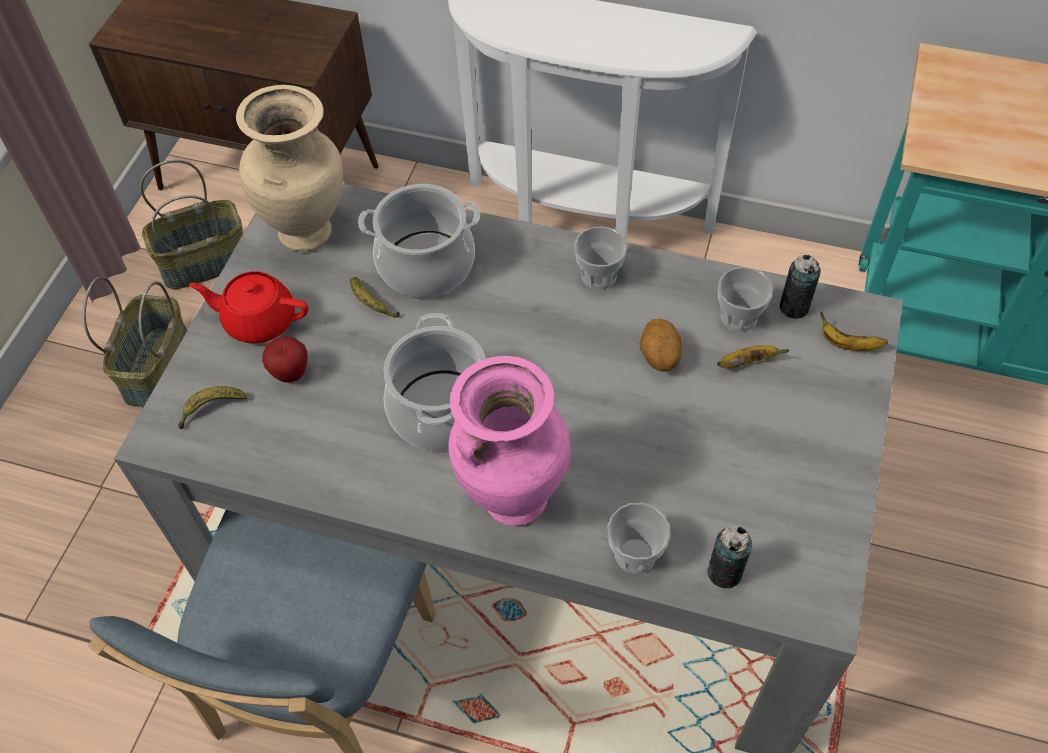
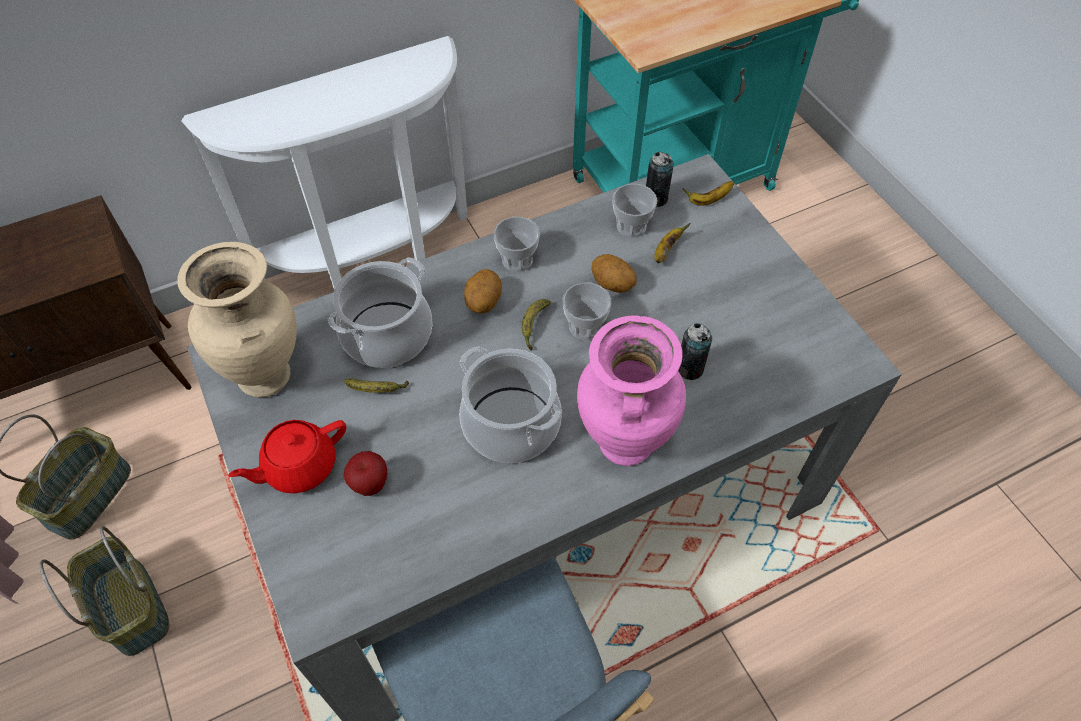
camera: 45 degrees left, 0 degrees up
(211, 409) = (335, 559): banana -> banana (534, 326)
(530, 292) = (483, 302): none -> potato
(635, 554) = (732, 416): cup -> cup (585, 327)
(724, 573) = (790, 385): can -> can (689, 369)

